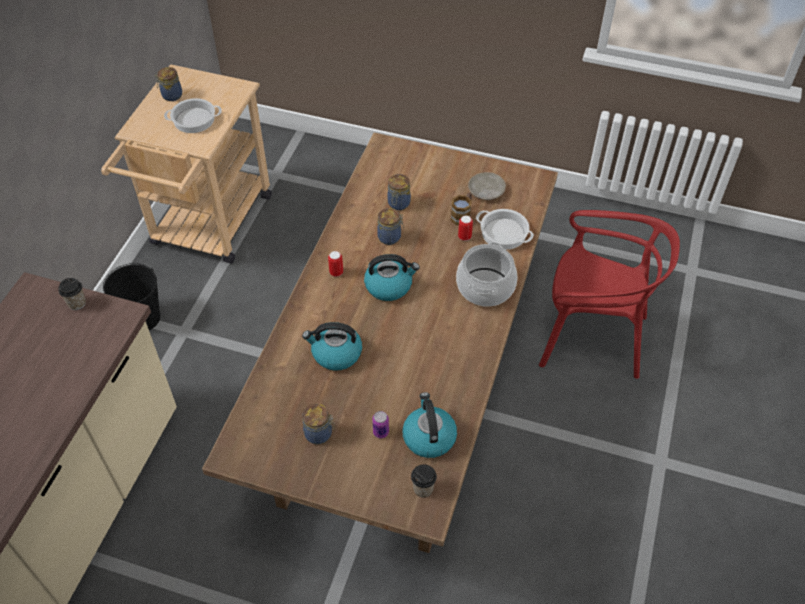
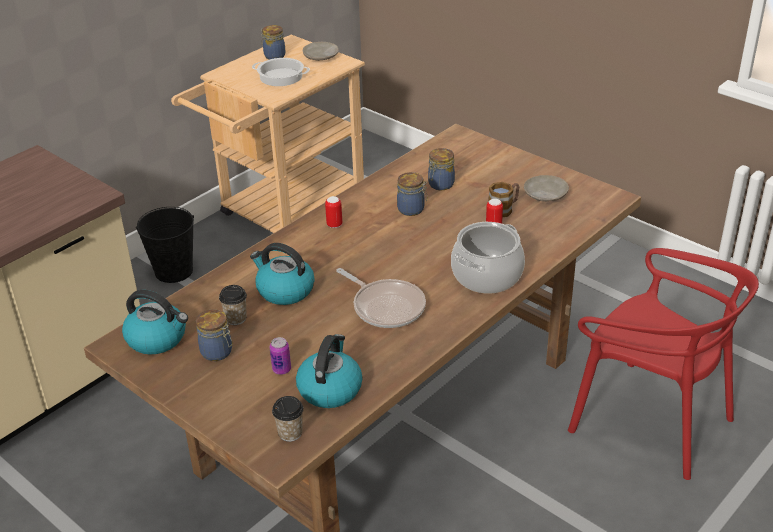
camera: 25 degrees right, 15 degrees down
(77, 303) = (62, 176): cup -> cup (236, 318)
(216, 86) = (321, 57): none -> beige plate
(389, 286) = (381, 249): kettle -> kettle (158, 338)
(426, 343) = (386, 306): none -> frying pan
(504, 233) = (541, 234): cooking pot -> none

